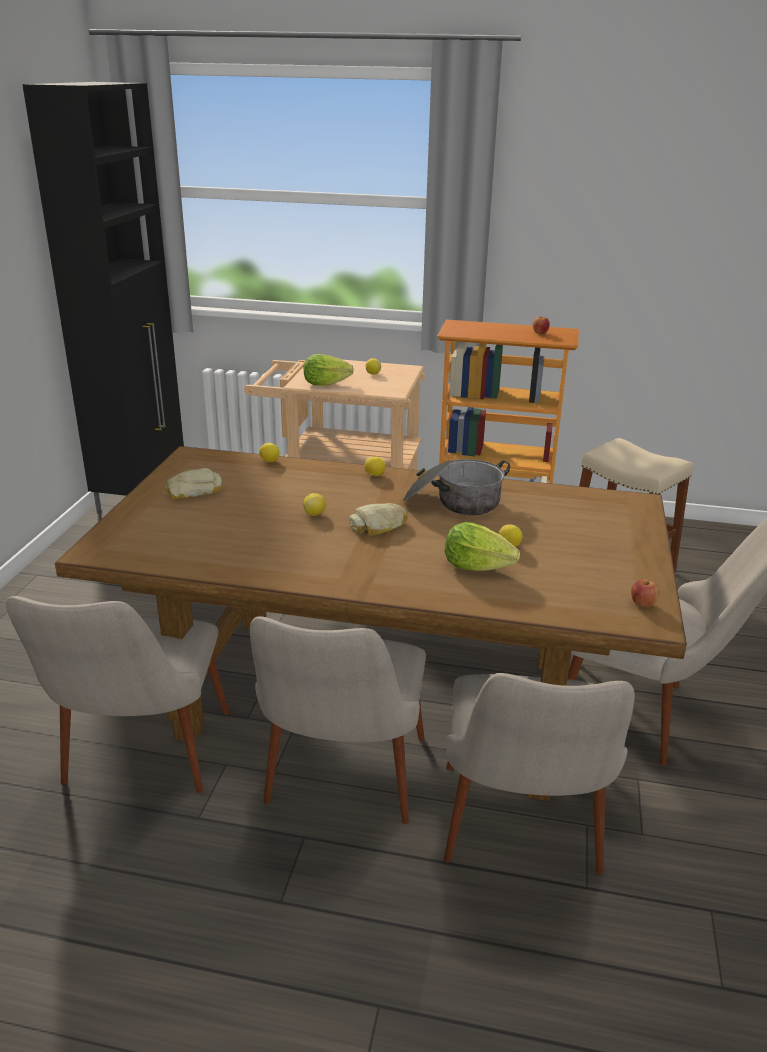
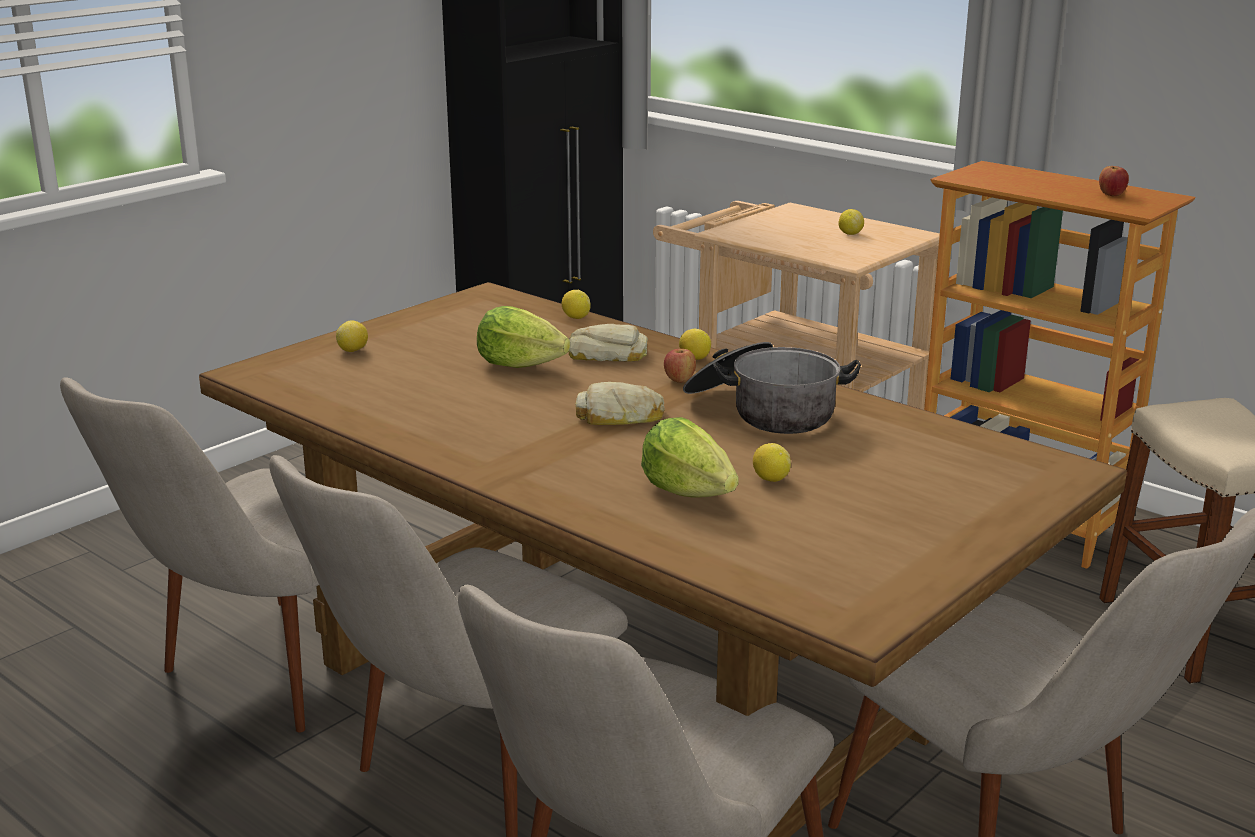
camera: 30 degrees right, 5 degrees down
(193, 490) = (441, 332): bread -> bread (607, 354)
(315, 514) = (553, 386): lemon -> lemon (353, 350)
(325, 384) = (761, 237): lettuce -> lettuce (519, 365)
(642, 604) = (875, 595): apple -> apple (679, 380)

